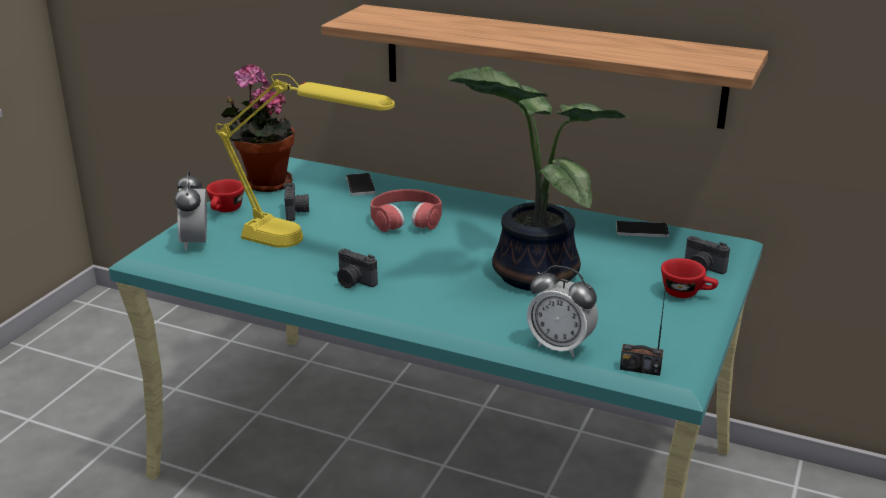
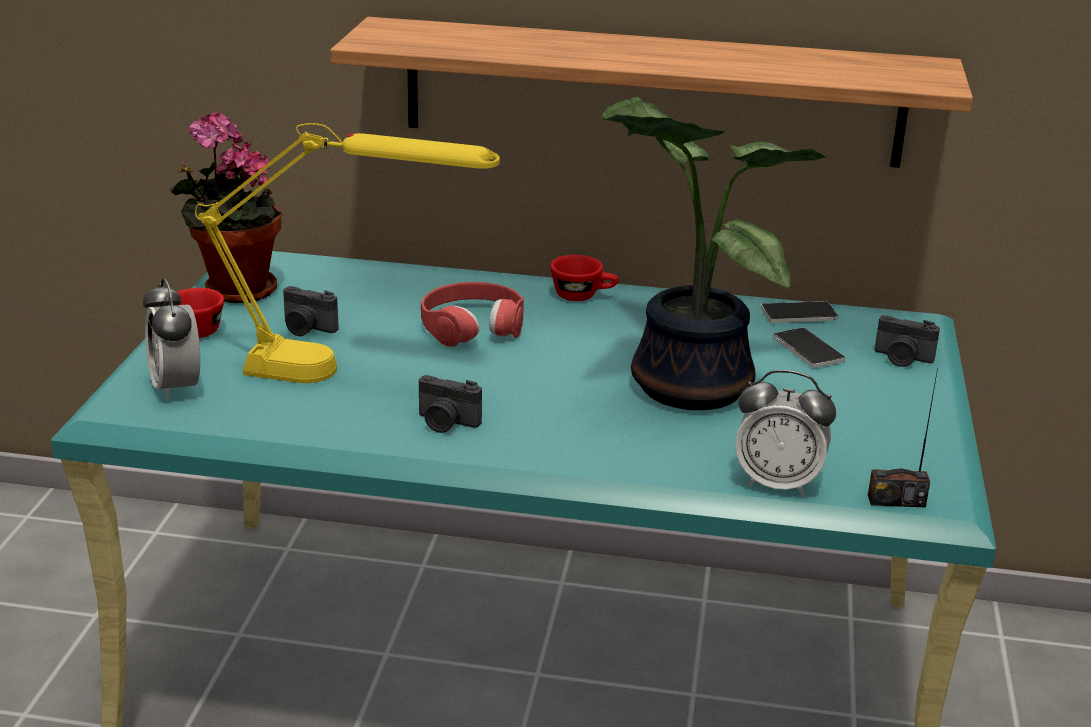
camera: 15 degrees left, 0 degrees up
(297, 212) = (306, 329): camera -> camera turned 135 degrees clockwise
(360, 186) = (380, 283): phone -> phone (808, 350)
(687, 293) = (901, 393): red cup -> red cup (583, 296)

